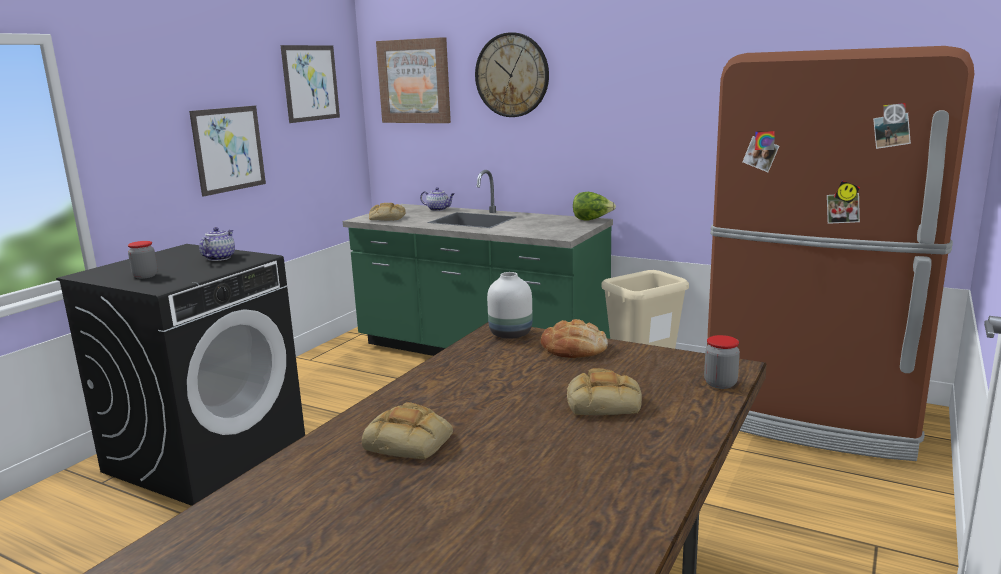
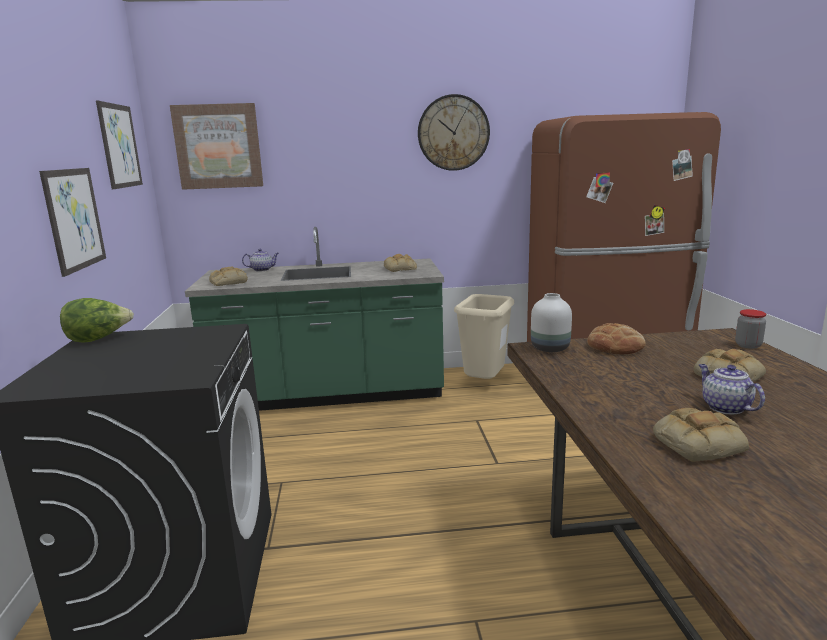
camera: 35 degrees left, 0 degrees up
(145, 276) = (129, 373): jar -> none
(219, 258) = (177, 338): teapot -> teapot (724, 407)
(512, 75) = (328, 139): wall clock -> wall clock (453, 133)
(552, 226) = (400, 269): none -> bread
(592, 220) = (417, 261): lettuce -> lettuce (98, 339)

